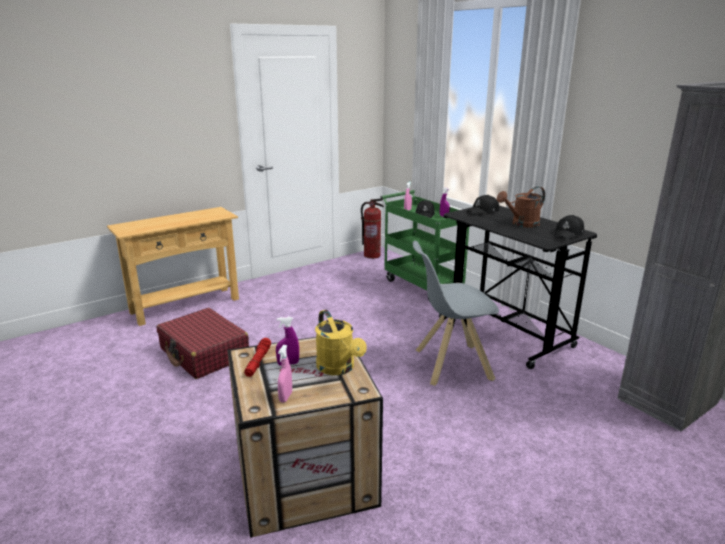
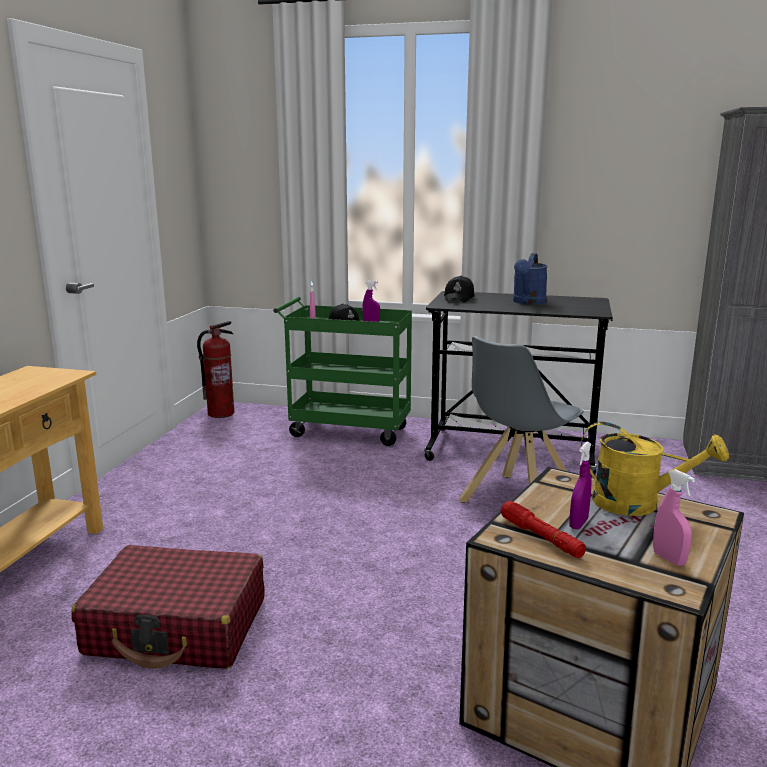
camera: 40 degrees left, 5 degrees down
(521, 224) = (528, 302): brown watering can -> blue watering can
(569, 234) = (589, 302): black cap -> none

